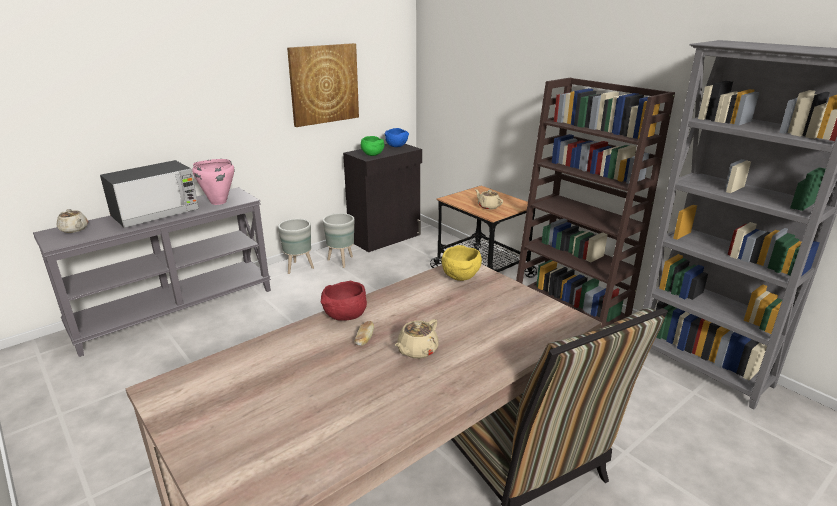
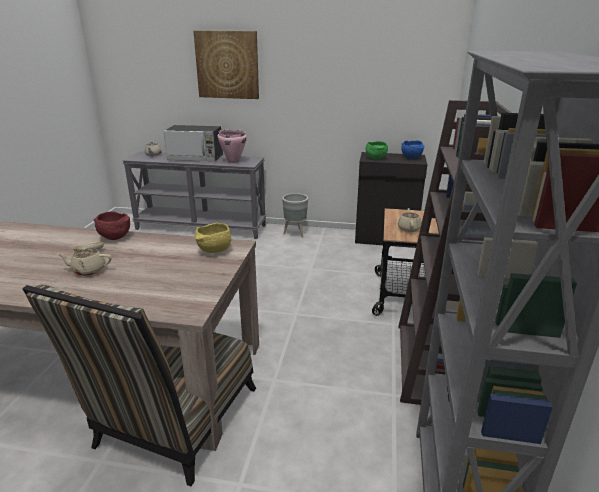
camera: 50 degrees right, 0 degrees up
(324, 84) = (351, 88): picture -> picture (227, 65)
(342, 261) = (326, 241): grey planter -> none

